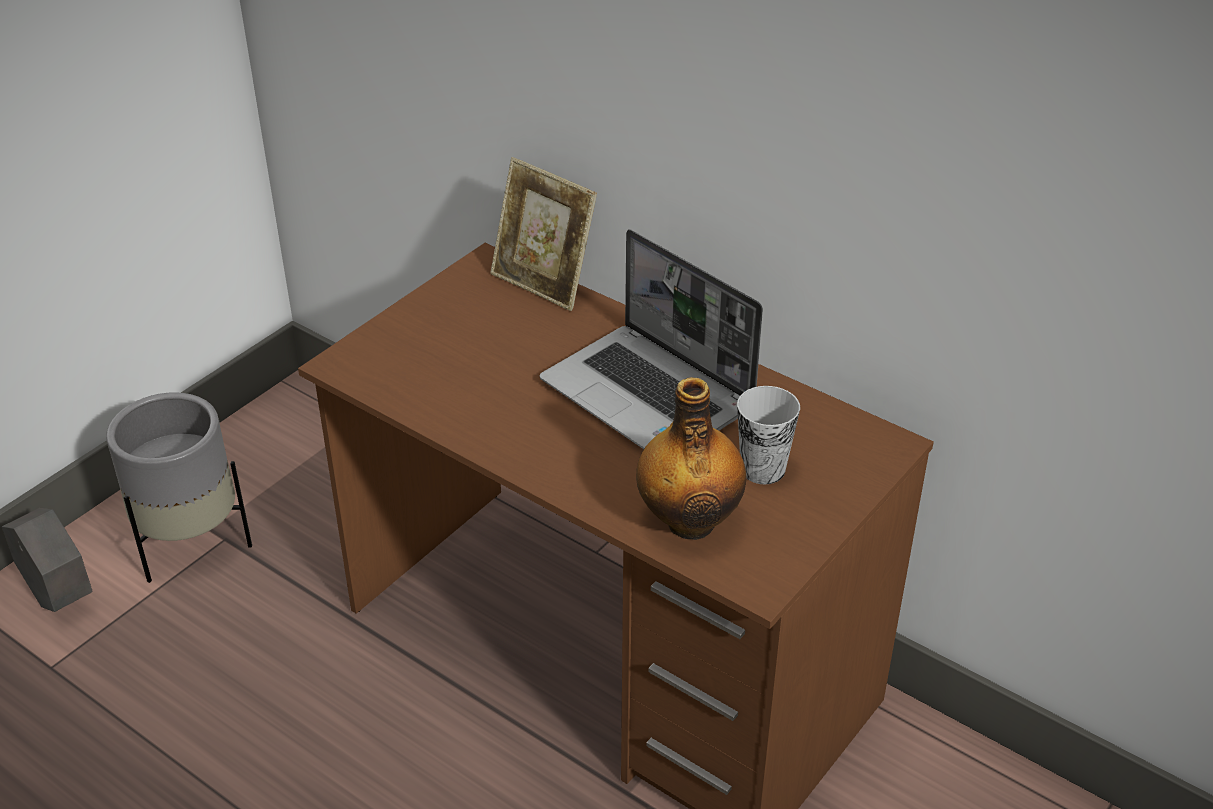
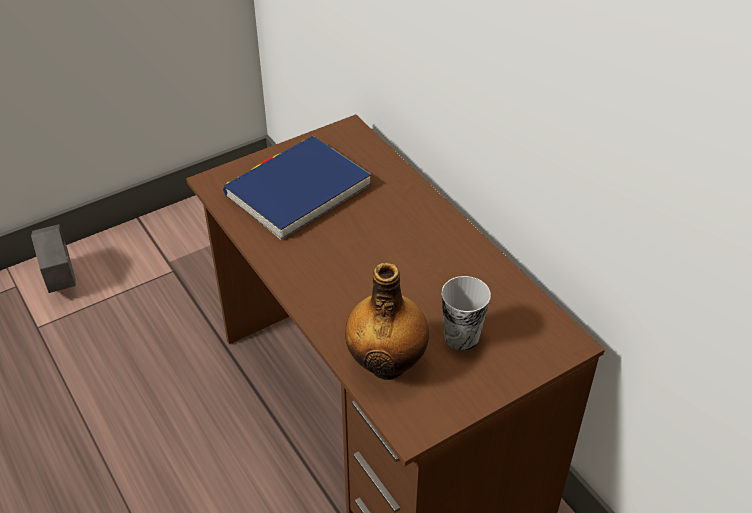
camera: 20 degrees right, 5 degrees up
(192, 544) = (152, 269): grey planter -> none
(461, 350) = (298, 191): none -> blue book
(543, 283) = (379, 154): picture frame -> none
(650, 396) = (409, 258): laptop -> none

